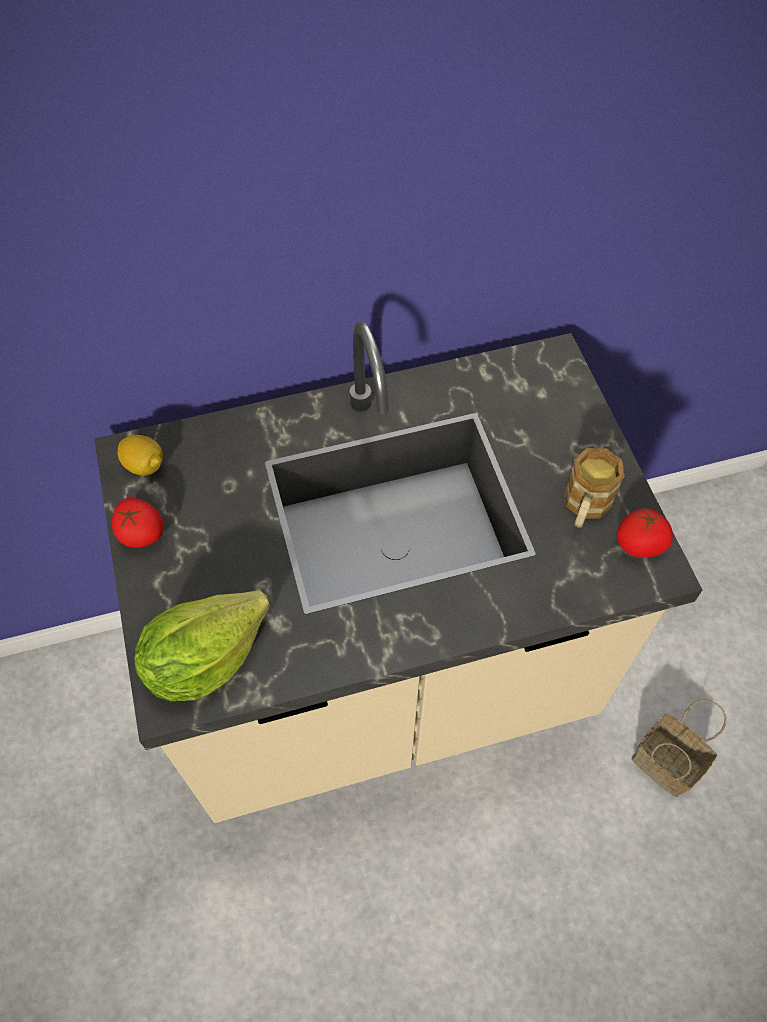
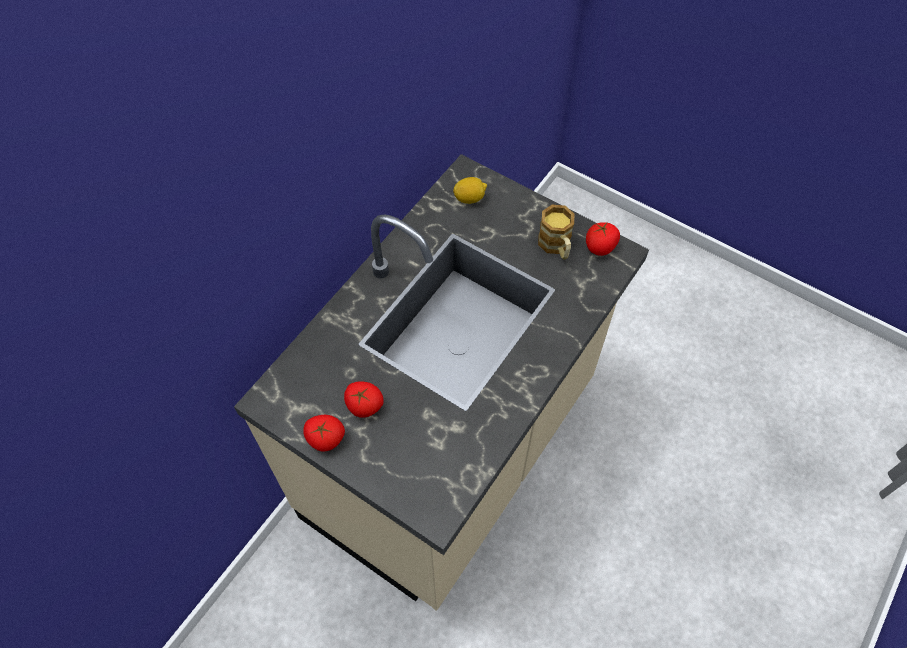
camera: 40 degrees left, 0 degrees up
(144, 465) = (285, 399): lemon -> lemon (470, 198)
(204, 659) = (435, 478): lettuce -> none
(209, 528) = (364, 406): none -> tomato
(668, 763) = (642, 377): basket -> none

